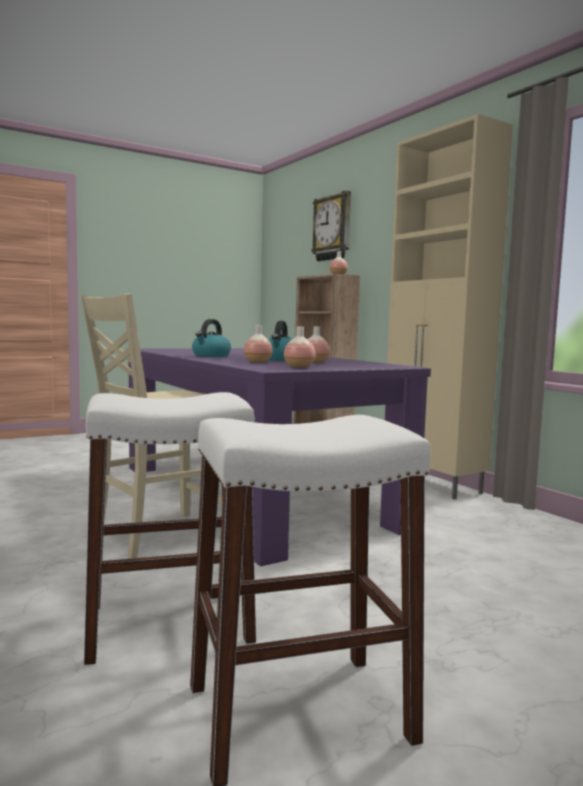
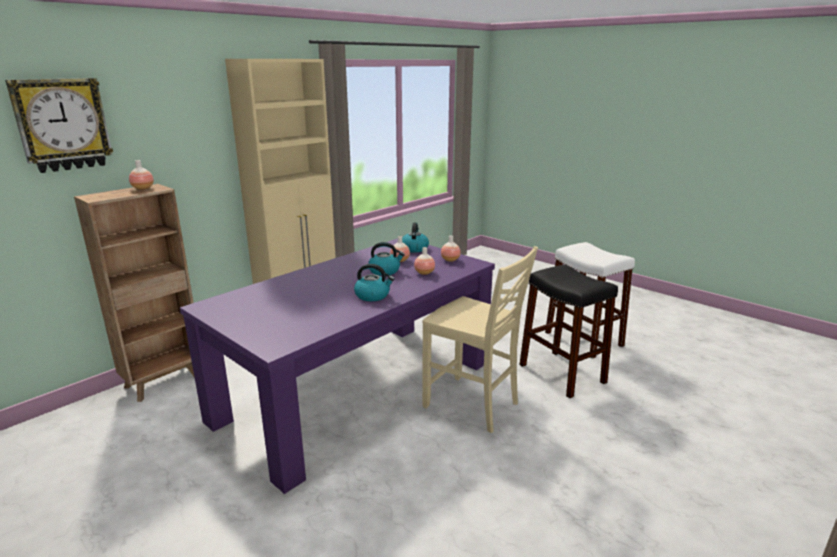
camera: 105 degrees left, 15 degrees up
(168, 623) = (562, 373): white stool -> black stool
(365, 366) = (414, 248): none -> kettle

